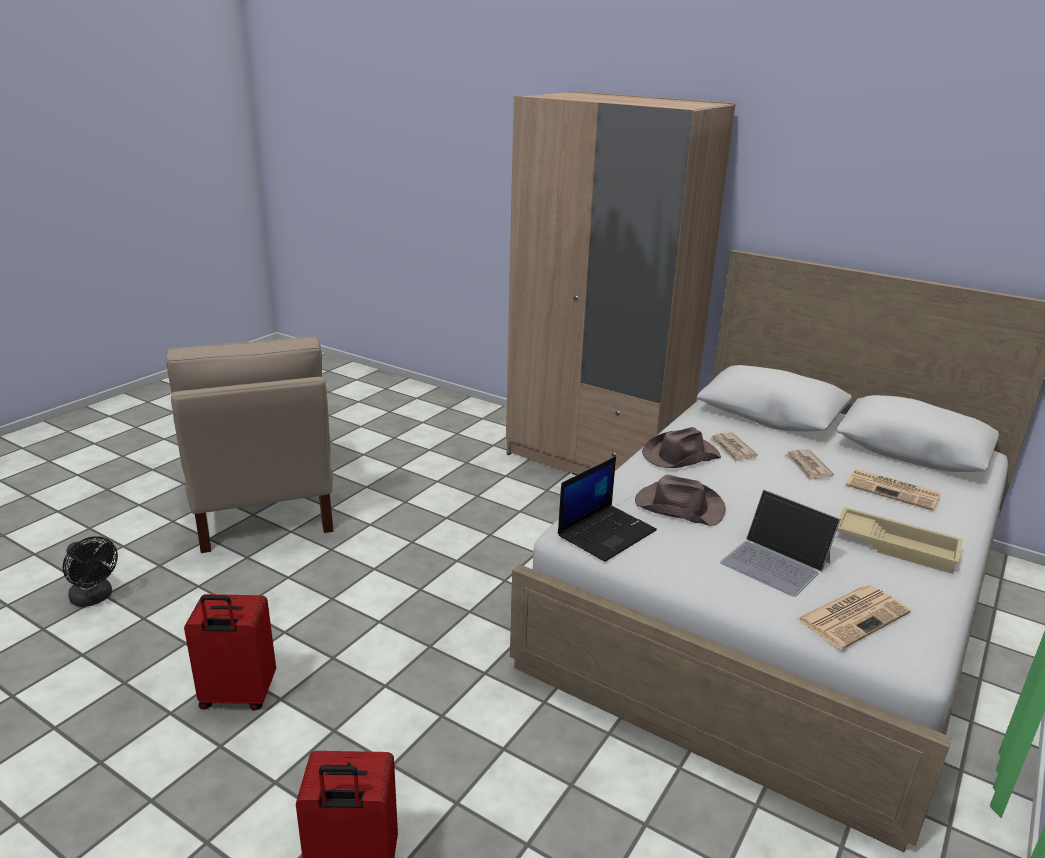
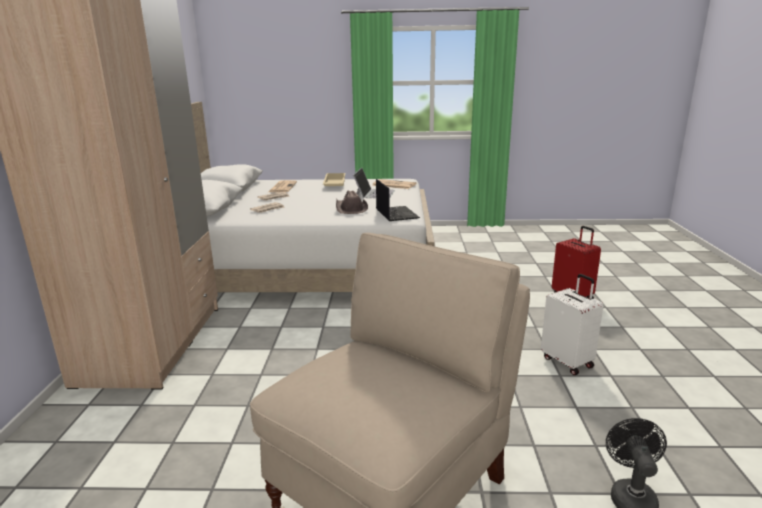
camera: 120 degrees left, 5 degrees down
(237, 696) = (568, 361): red suitcase -> white suitcase
(606, 532) = (396, 214): laptop -> laptop turned 60 degrees clockwise
(680, 456) = (291, 215): brown hat -> none

